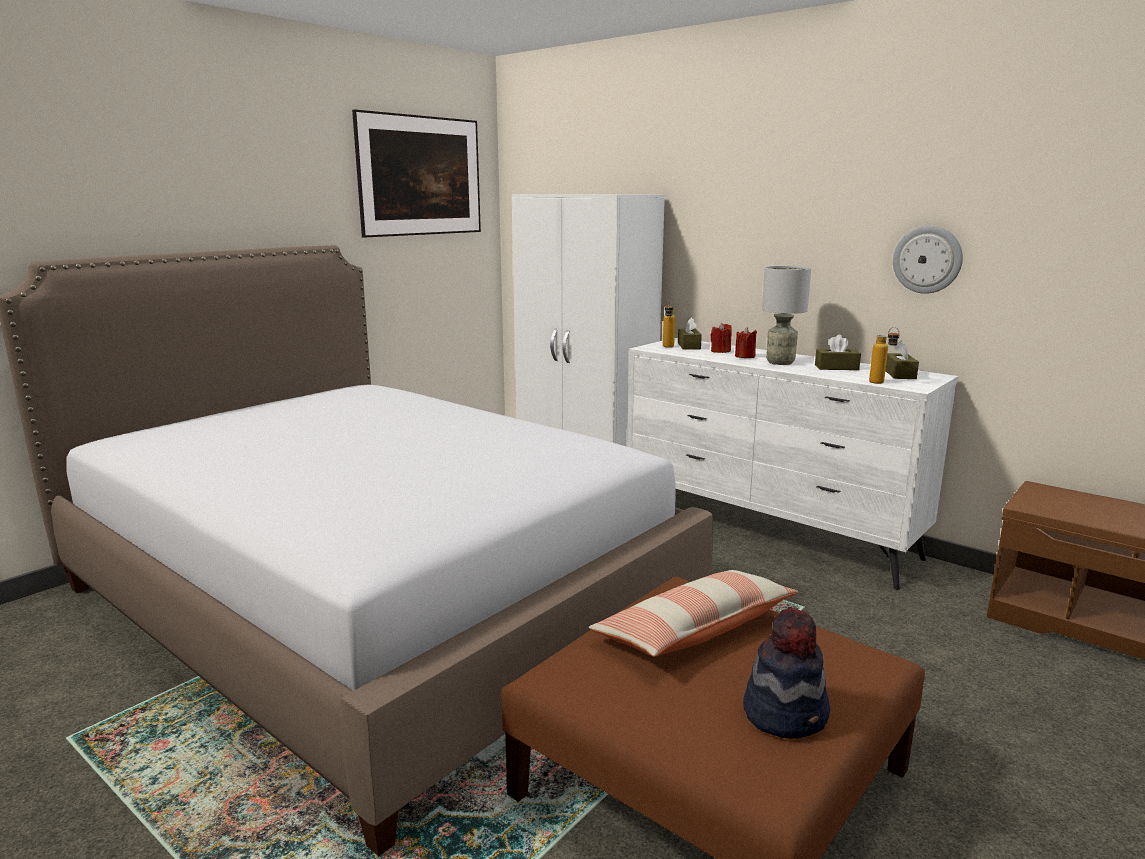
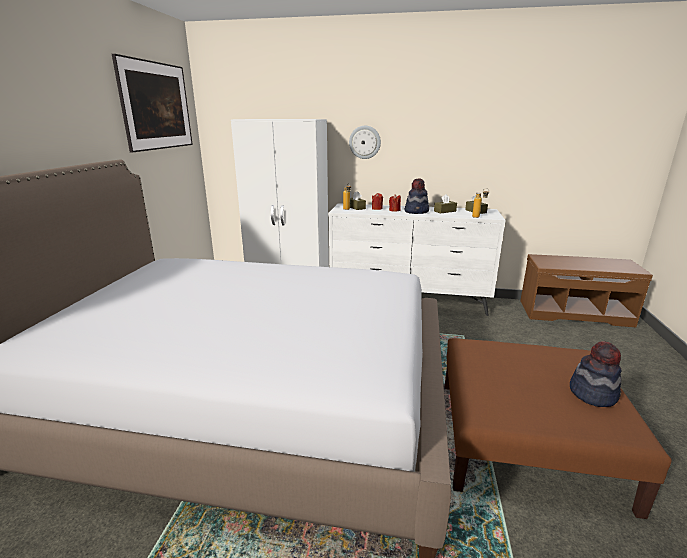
camera: 30 degrees left, 5 degrees up
(695, 630) = (504, 365): pillow -> none
(781, 362) = (417, 211): grey table lamp -> hat
(927, 259) = (480, 152): wall clock -> wall clock (364, 142)

